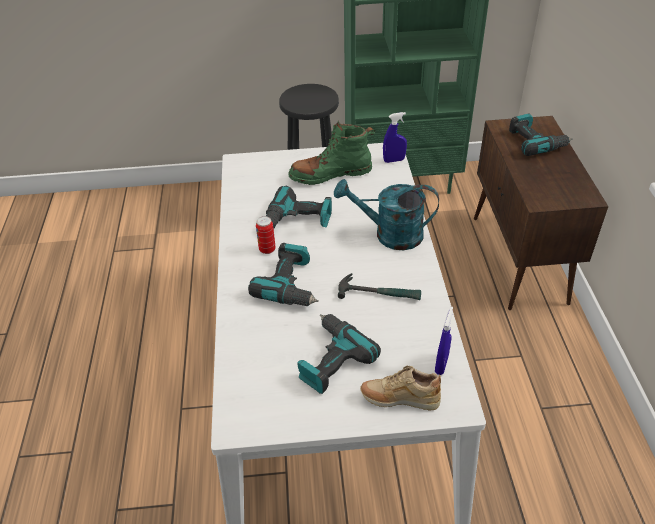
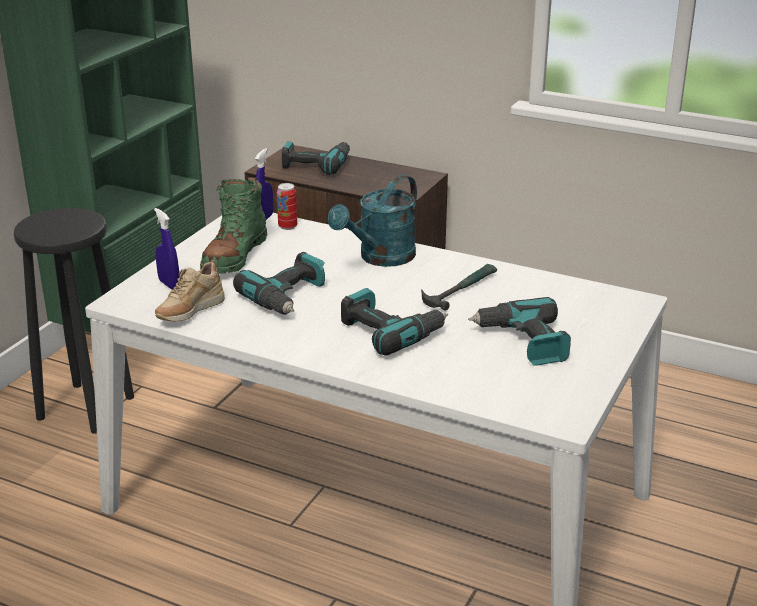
camera: 60 degrees left, 15 degrees down
(267, 249) = (314, 329): can -> can (287, 226)
(399, 399) = (607, 324): beige shoe -> beige shoe (189, 313)
(441, 364) = (584, 292): blue spray bottle -> blue spray bottle (169, 284)

